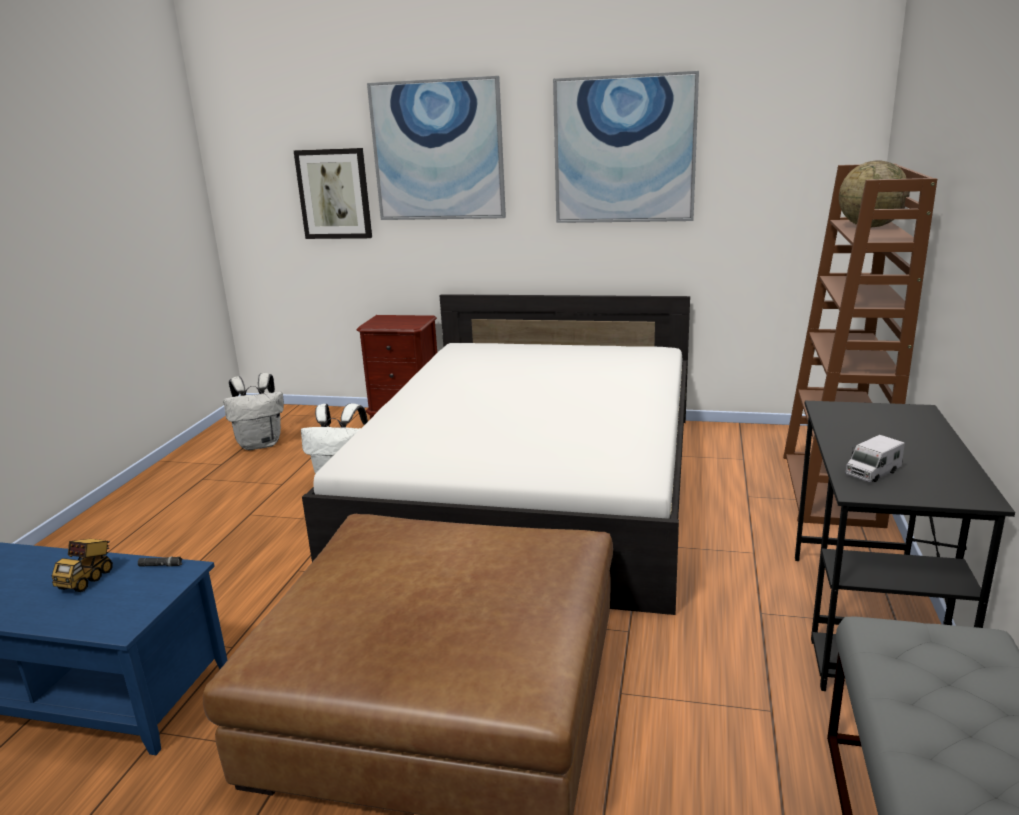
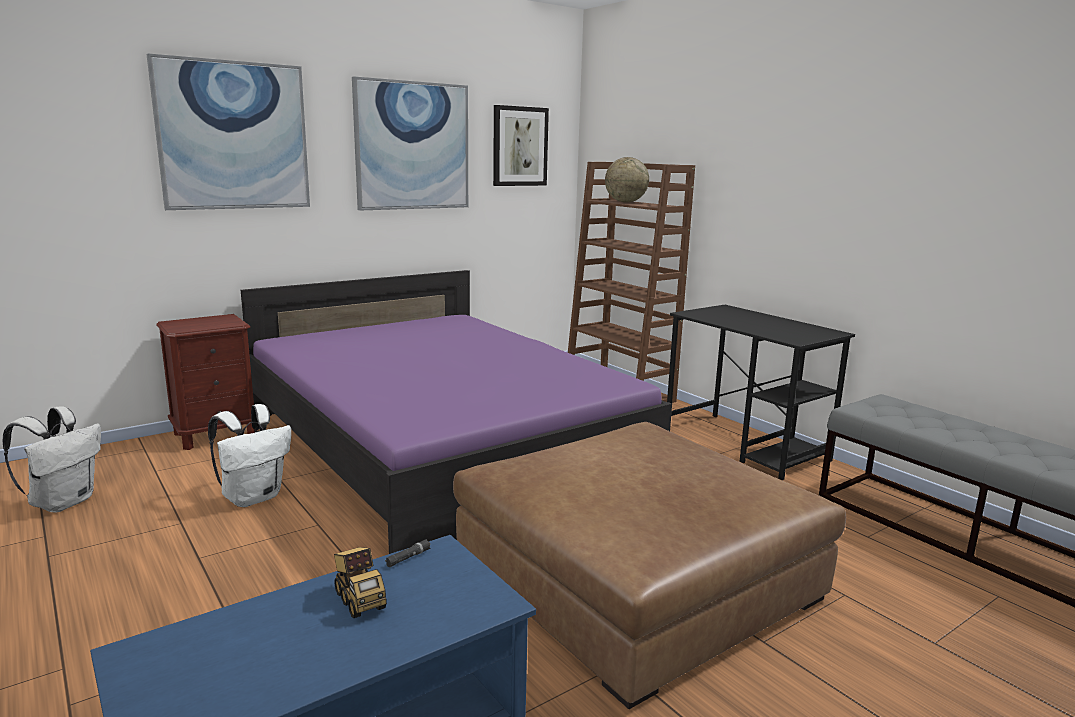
camera: 50 degrees left, 5 degrees down
(334, 194) = (95, 180): picture -> picture (519, 146)
(532, 487) = (440, 445): white bed -> purple bed
(872, 472) = (780, 333): toy truck -> none

